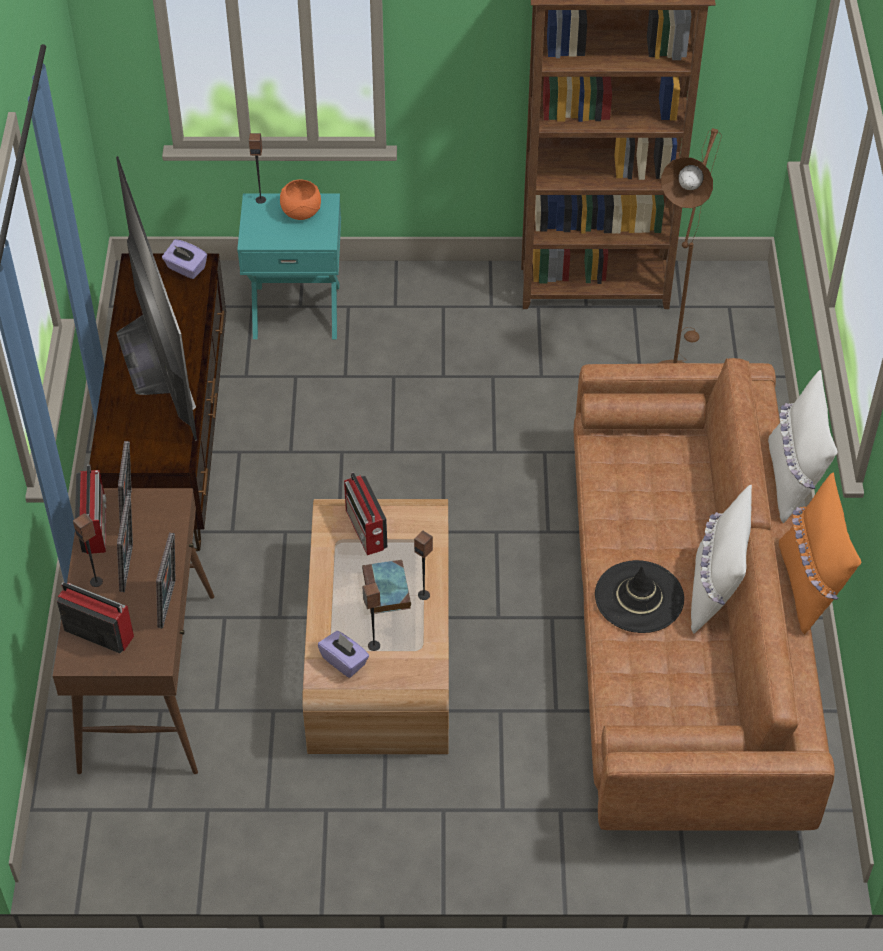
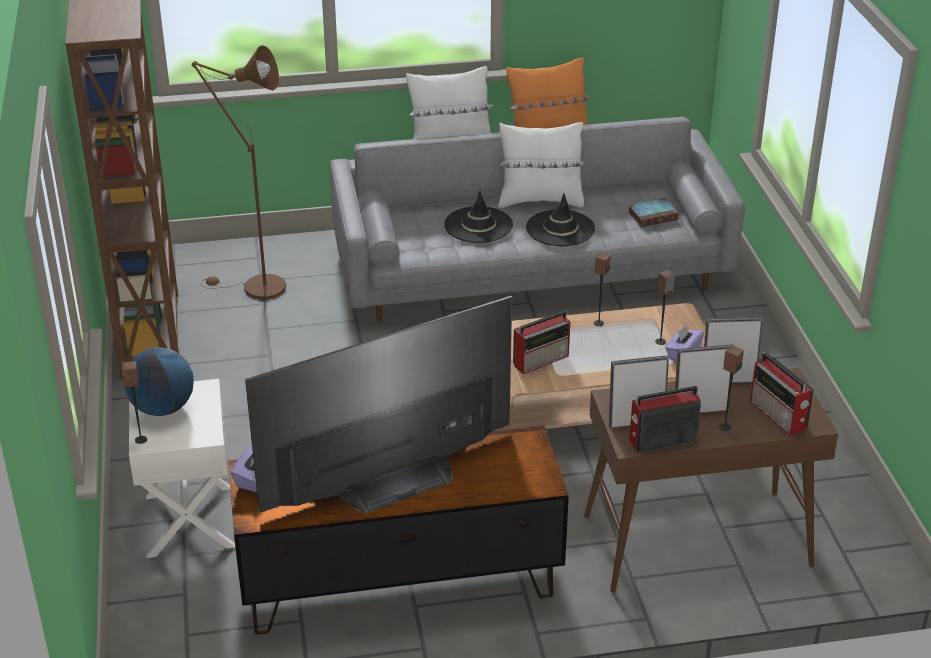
camera: 100 degrees left, 15 degrees down
(97, 632) = (779, 416): radio -> radio turned 45 degrees counterclockwise
(296, 310) = (188, 521): turquoise nightstand -> white nightstand
(301, 213) = (162, 408): orange bowl -> globe
(387, 591) = (602, 341): book -> book (653, 216)
(658, 517) = (478, 225): none -> black hat
(682, 630) = (530, 269): brown sofa -> grey sofa

